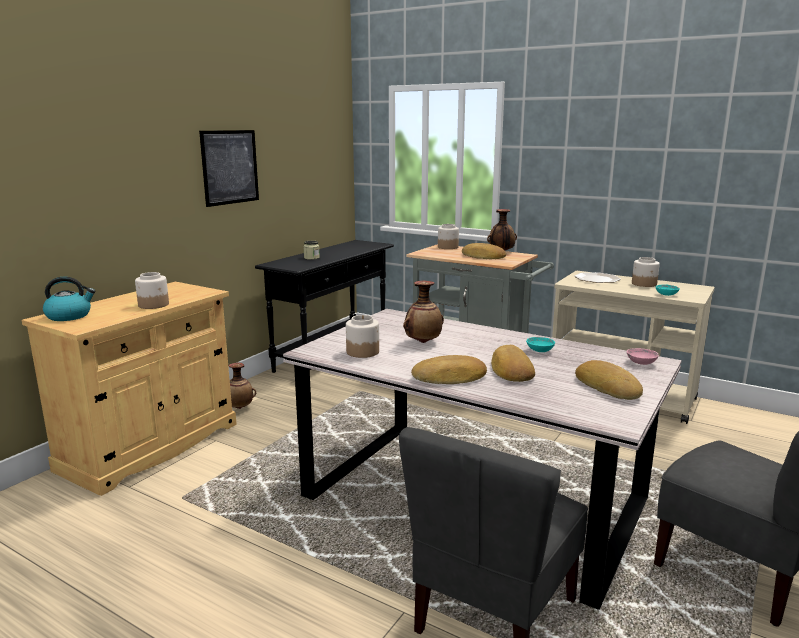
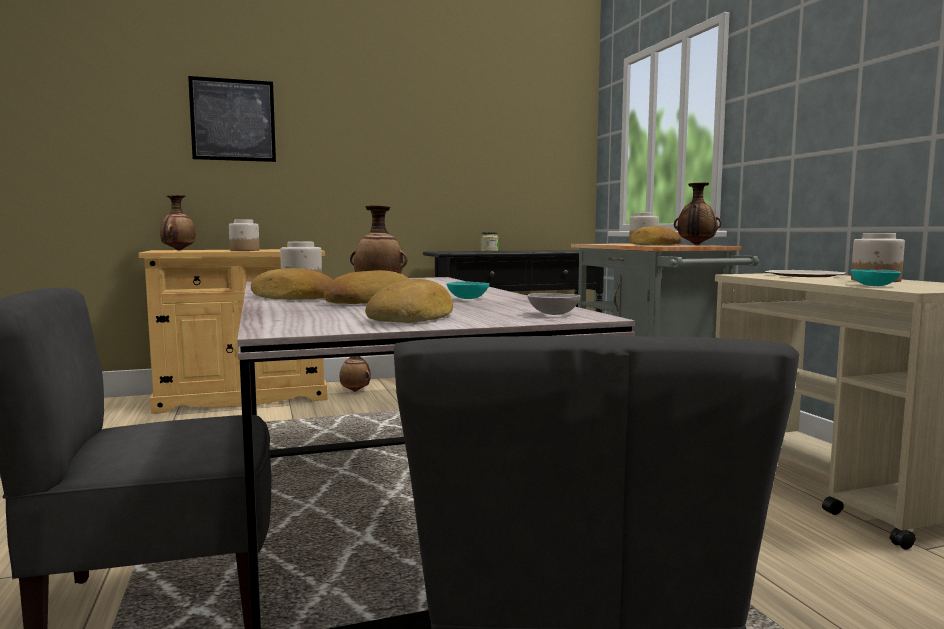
camera: 40 degrees right, 10 degrees down
(69, 316) = (178, 250): kettle -> vase
(230, 167) = (402, 145): picture -> picture (233, 120)
(641, 363) = (553, 314): pink bowl -> grey bowl

